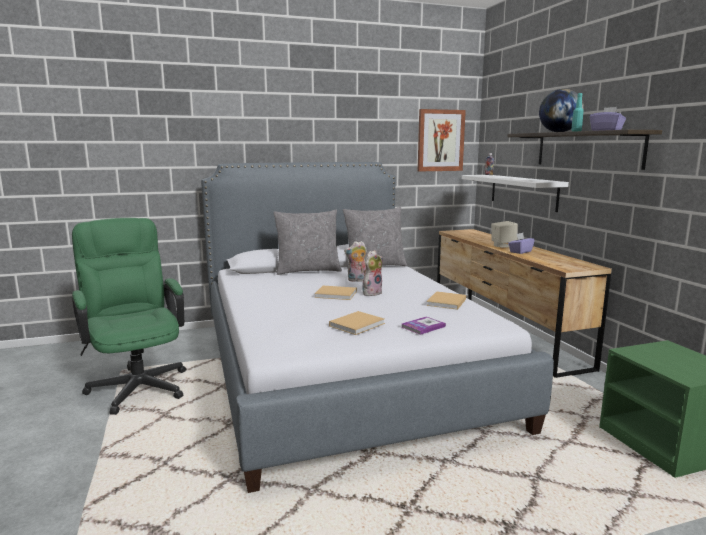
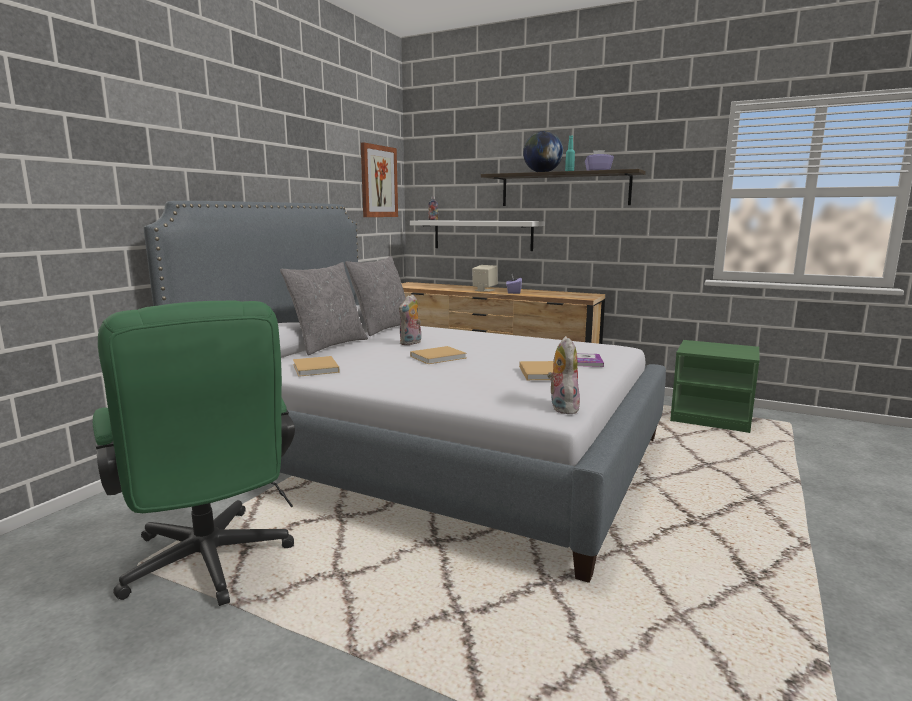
camera: 45 degrees left, 0 degrees up
(138, 384) = (209, 567): green office chair -> green office chair turned 135 degrees counterclockwise
(371, 293) = (462, 349): plush toy -> plush toy (562, 408)
(446, 302) = (540, 342): beige book -> beige book (316, 369)

